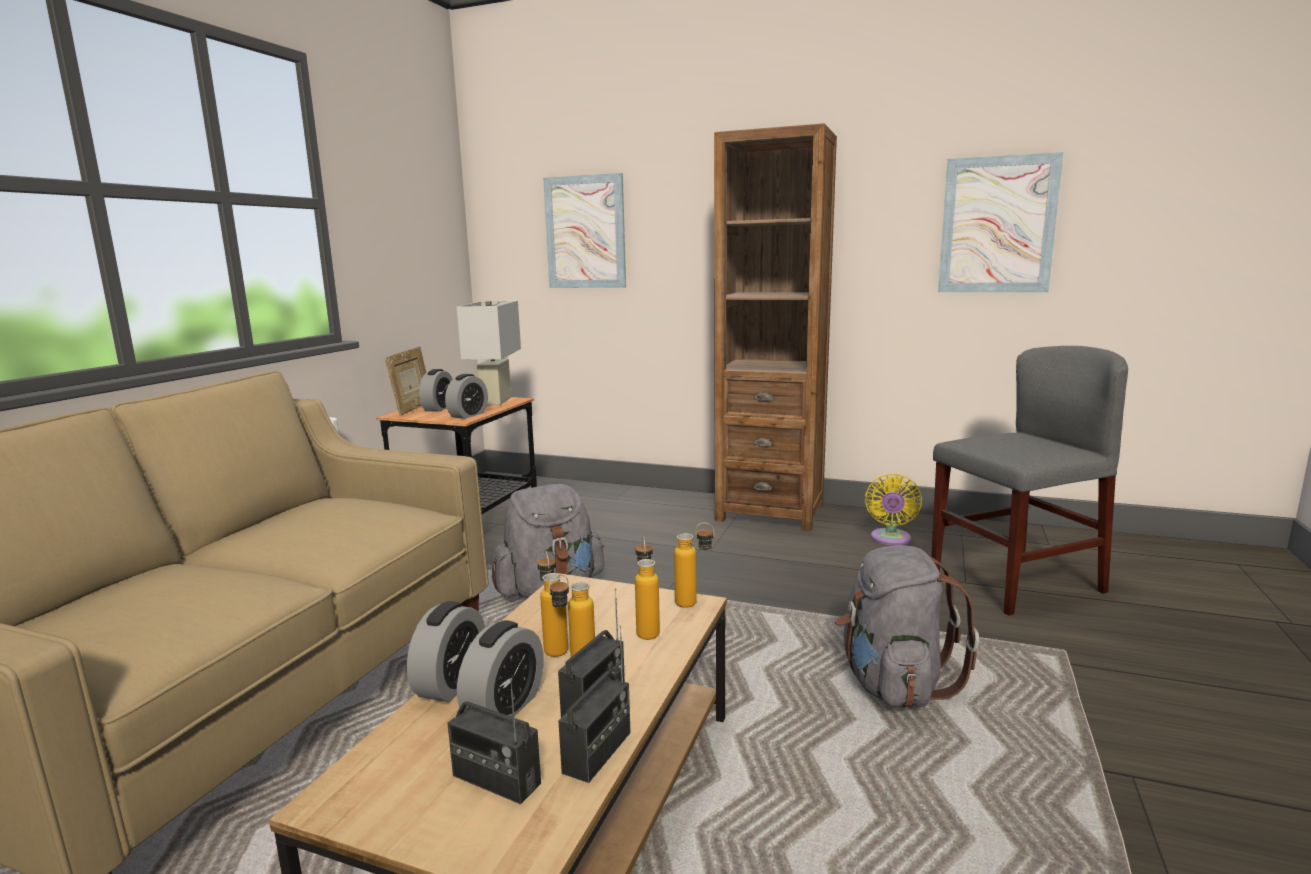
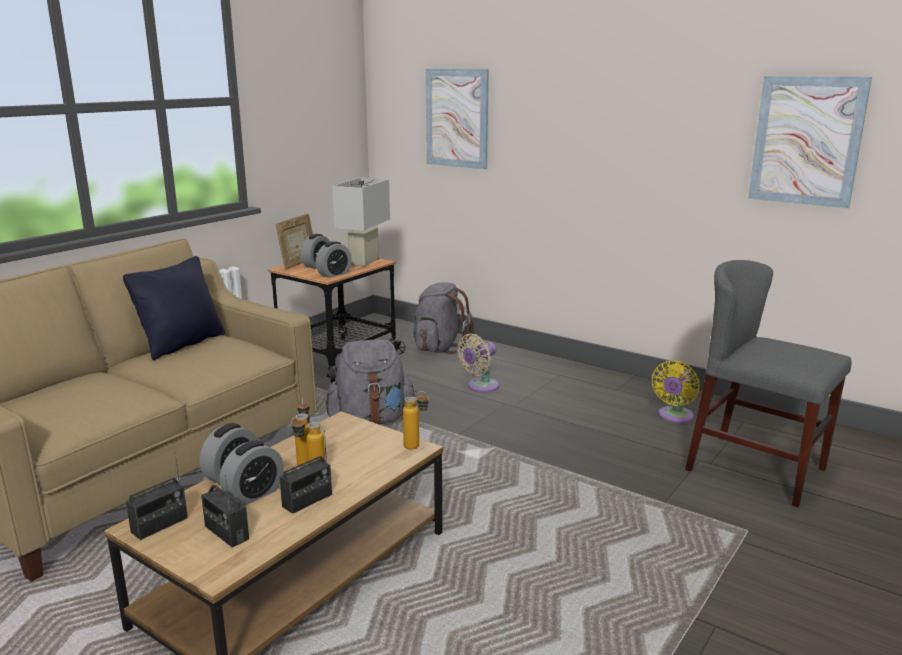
camera: 15 degrees right, 5 degrees up
(293, 513) = (182, 344): none -> black pillow
(597, 752) = (290, 529): radio -> radio (160, 525)
(647, 629) = (372, 460): bottle -> none
(659, 535) = (480, 387): none -> beige fan
(770, 512) = (586, 378): brown bookcase -> none
(893, 684) = (584, 531): grey backpack -> grey backpack (438, 348)
(1015, 581) = (756, 469): grey chair -> grey chair turned 135 degrees counterclockwise

